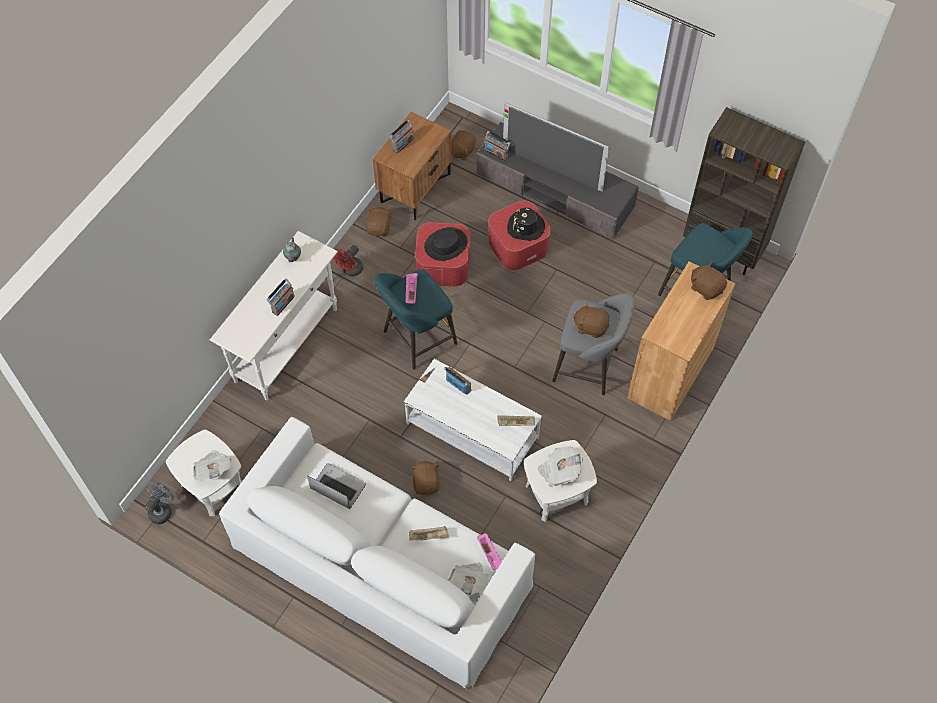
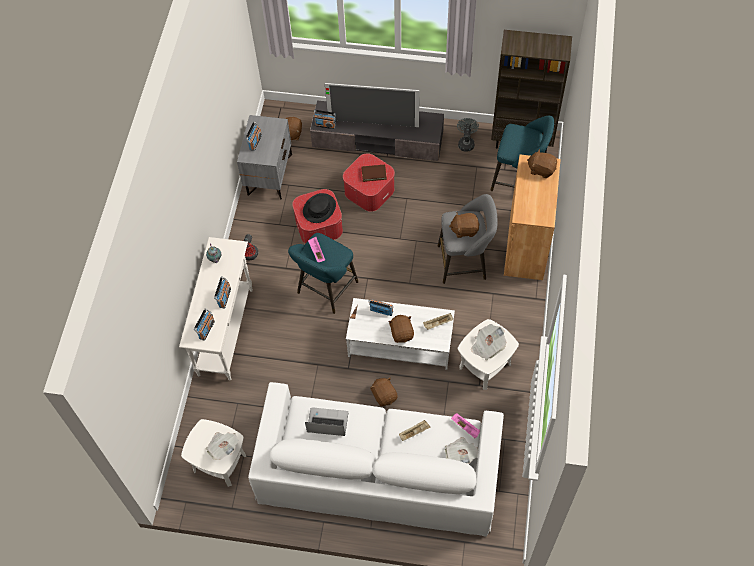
camera: 20 degrees left, 0 degrees up
(162, 510) = (187, 497): grey fan -> grey fan (466, 142)
(247, 332) = (206, 329): none -> radio
(379, 228) = (256, 215): brown plush toy -> brown plush toy (402, 333)
(415, 187) = (269, 174): brown nightstand -> grey nightstand
(525, 227) = (374, 173): black hat -> brown book

